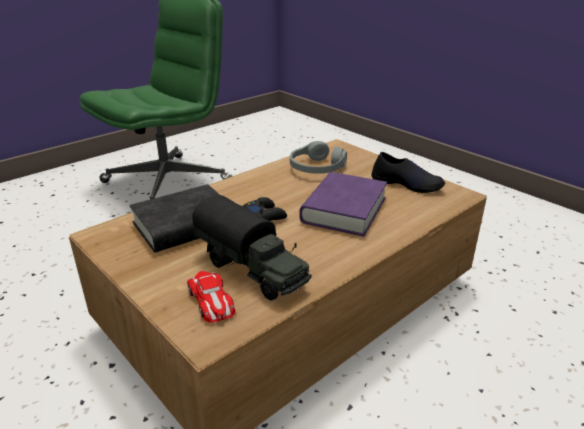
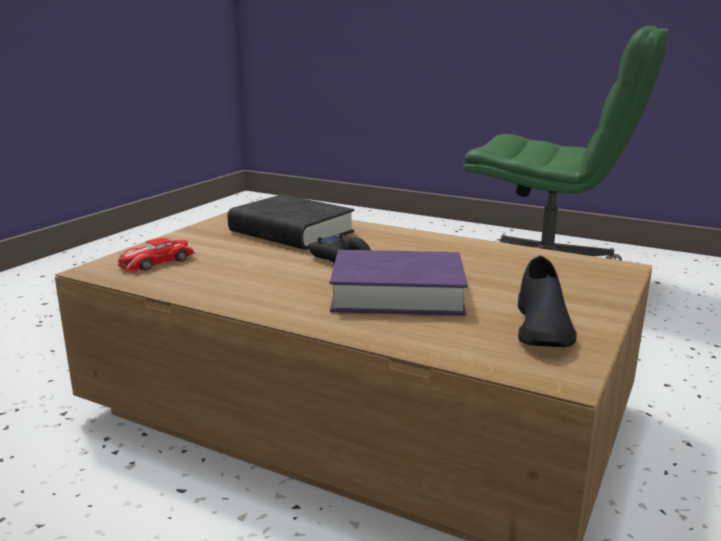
camera: 70 degrees right, 10 degrees down
(252, 269) = (218, 268): toy truck -> none
(316, 168) = (514, 265): grey headphones -> none

